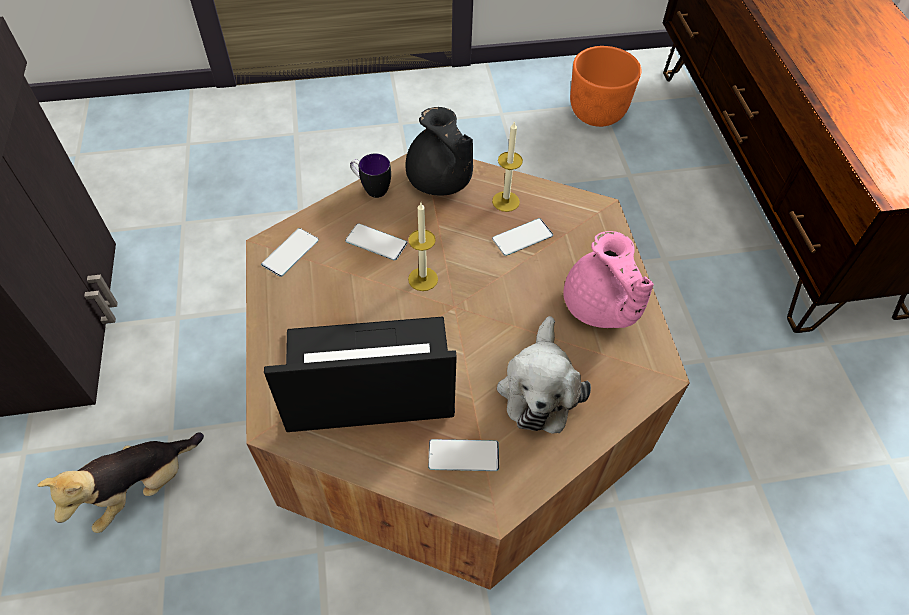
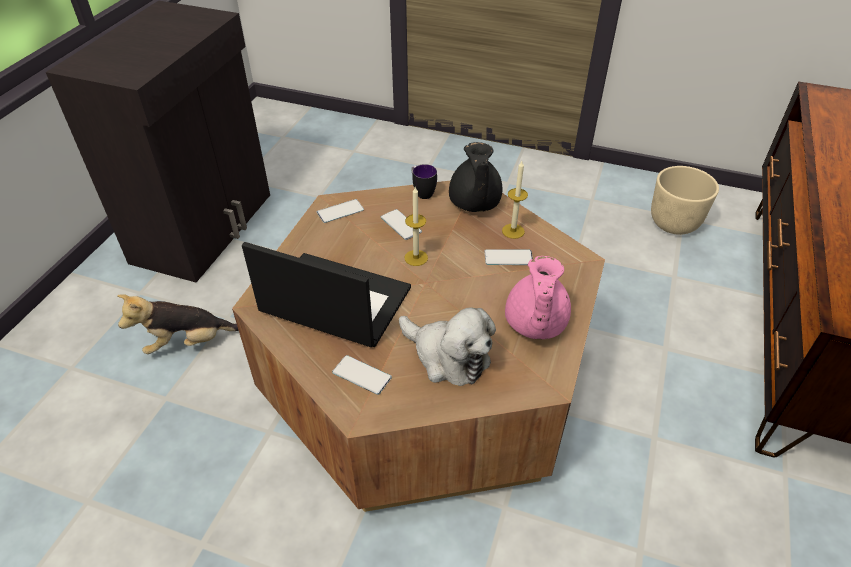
camera: 30 degrees right, 10 degrees down
(539, 388) = (447, 356): plush toy -> plush toy turned 90 degrees counterclockwise
(597, 114) = (674, 224): orange planter -> beige planter

